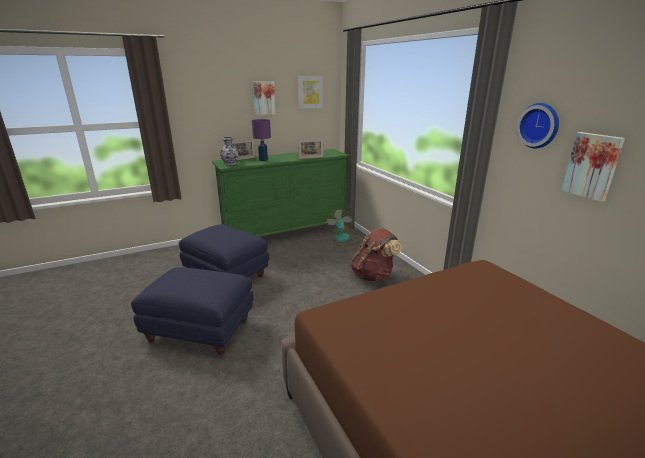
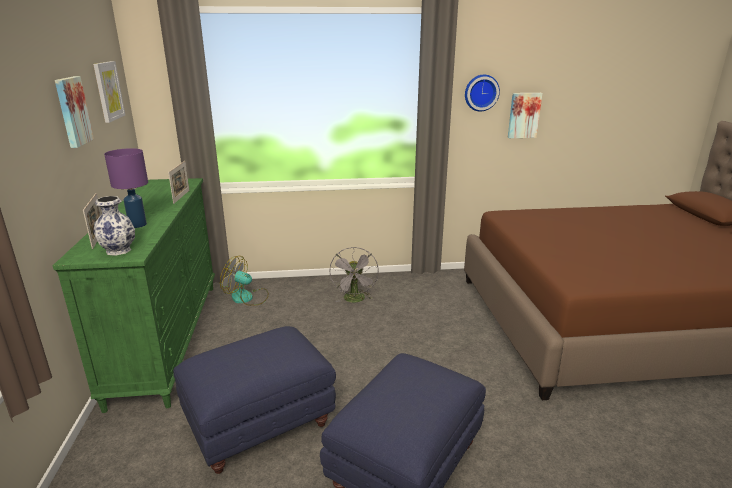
camera: 70 degrees left, 0 degrees up
(373, 276) = (355, 300): brown backpack -> grey fan

